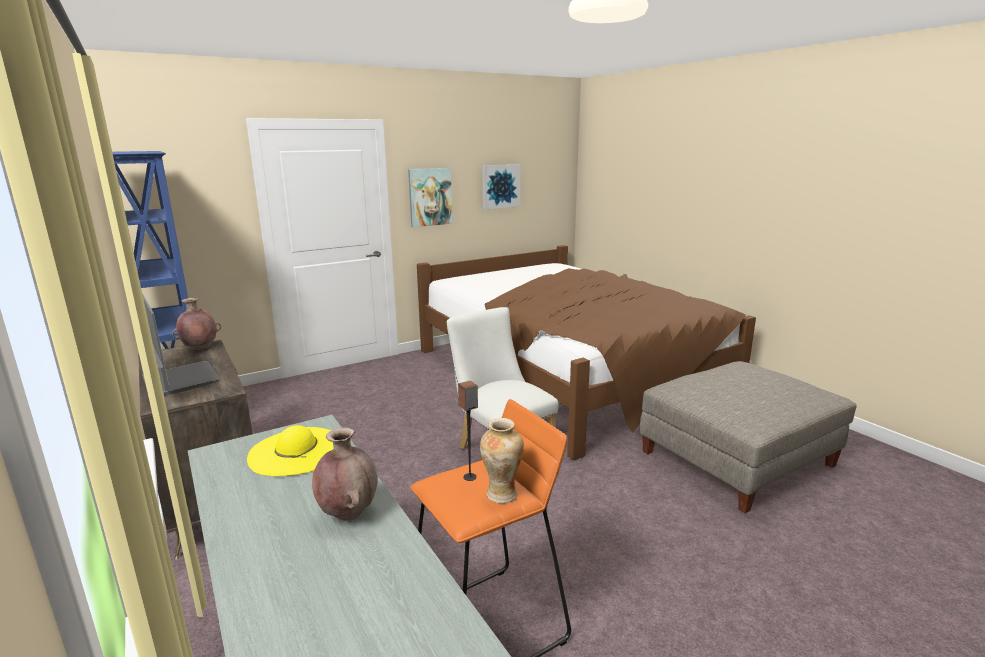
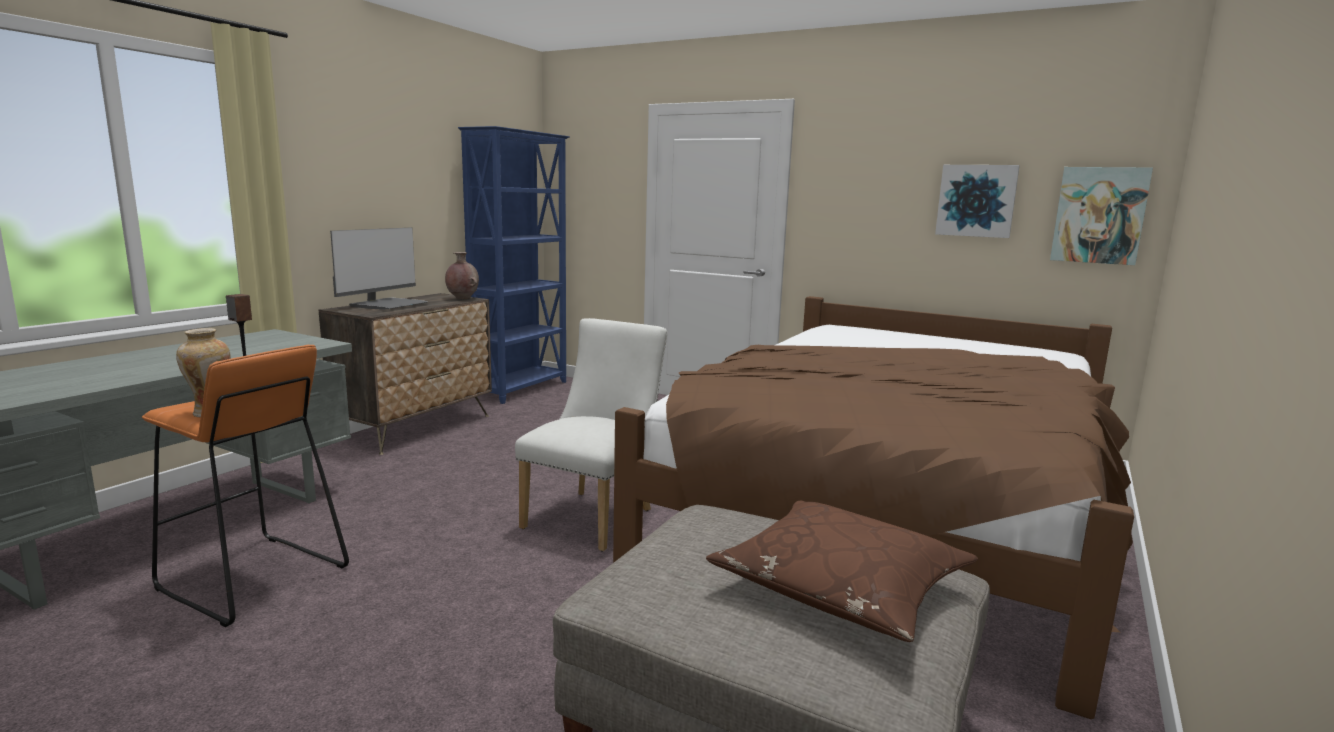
camera: 60 degrees right, 5 degrees down
(296, 451) = (273, 345): yellow hat -> none
(348, 513) = (161, 368): brown vase -> none
(430, 197) = (847, 206): picture -> picture (1099, 215)
(756, 381) = (841, 586): none -> brown pillow

